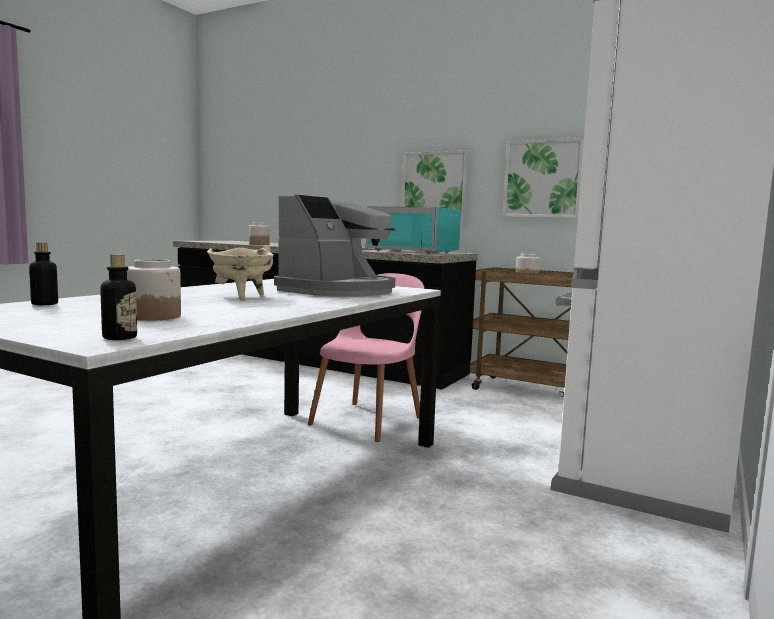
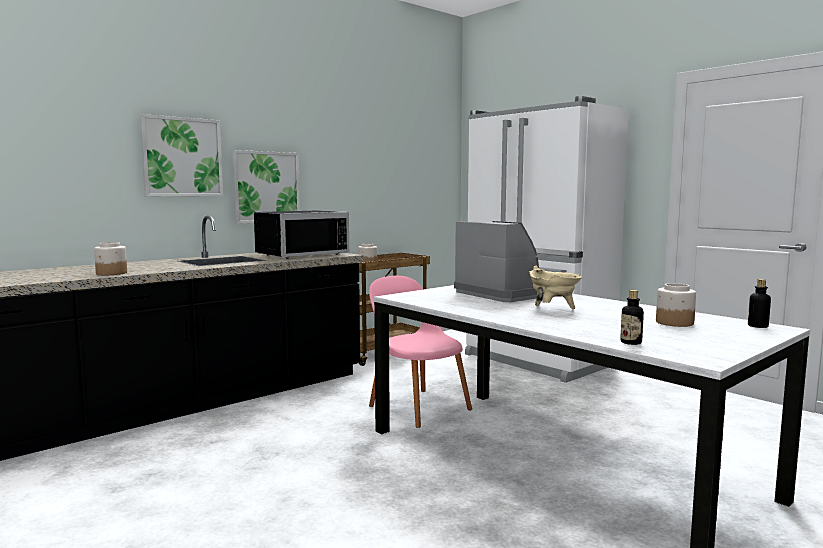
camera: 70 degrees left, 0 degrees up
(416, 252) = (299, 254): turquoise microwave -> black microwave
(543, 179) = (355, 181): picture -> picture (182, 157)

